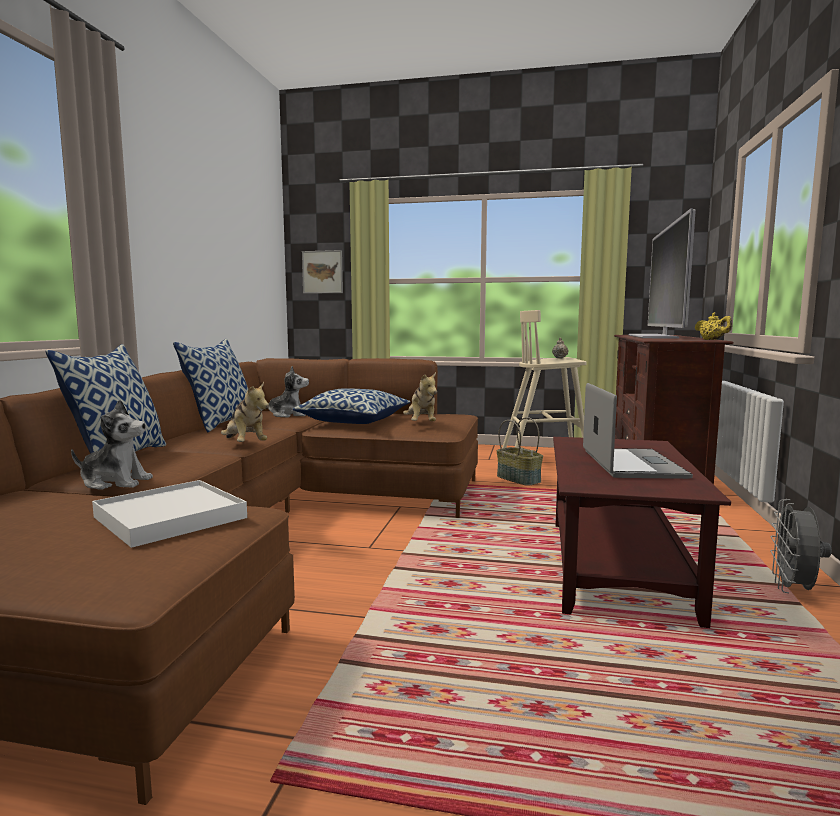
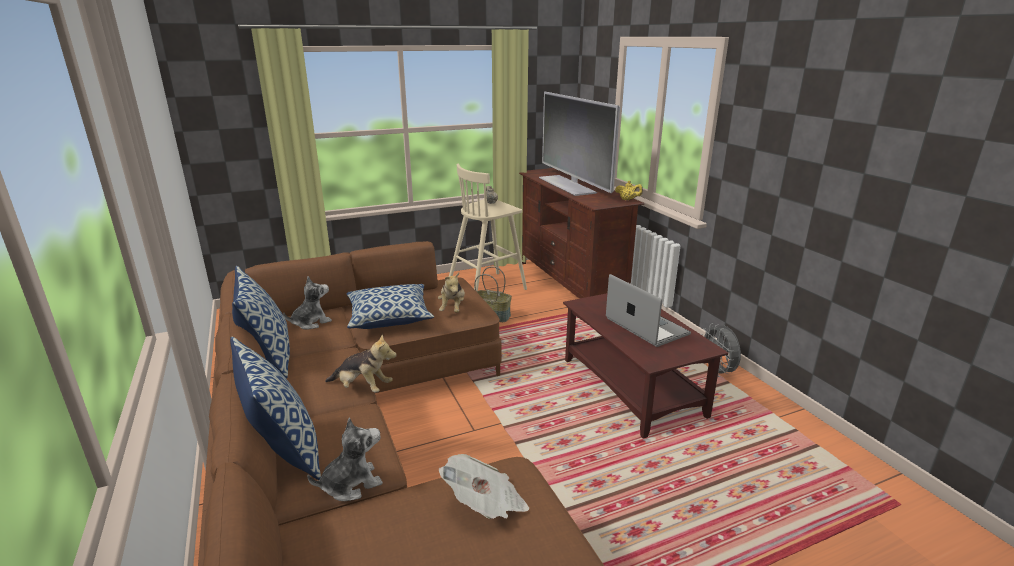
camera: 35 degrees left, 15 degrees up
(170, 517) = (485, 504): white tray -> newspaper
(322, 272) = (226, 130): picture -> none
(421, 424) = (452, 308): plush toy -> plush toy turned 45 degrees clockwise

